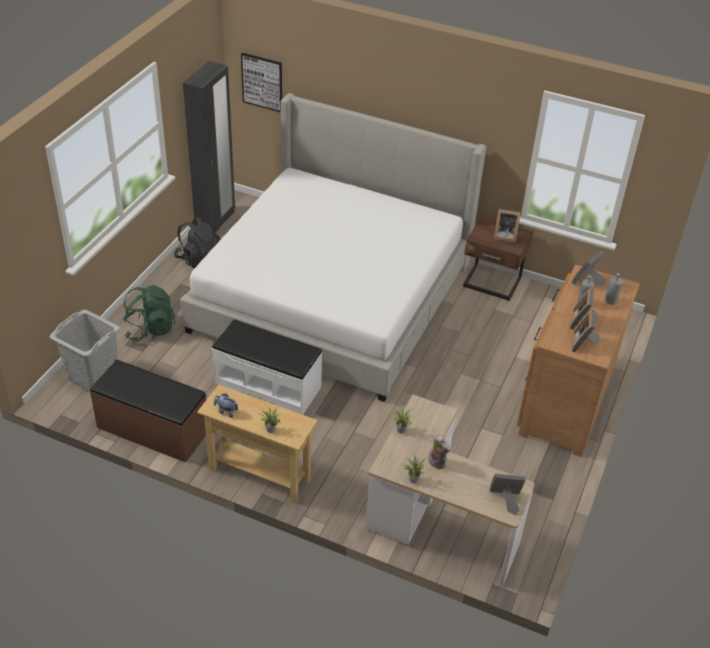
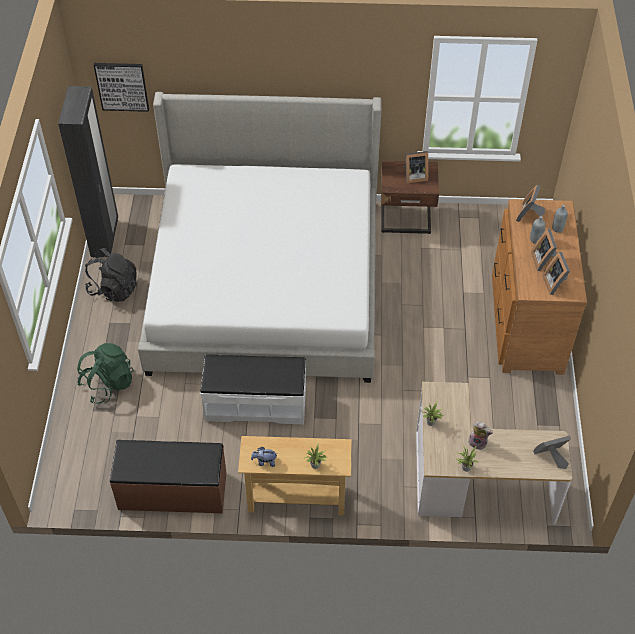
camera: 20 degrees left, 10 degrees up
(93, 376) = (82, 456): grey laundry basket -> none

